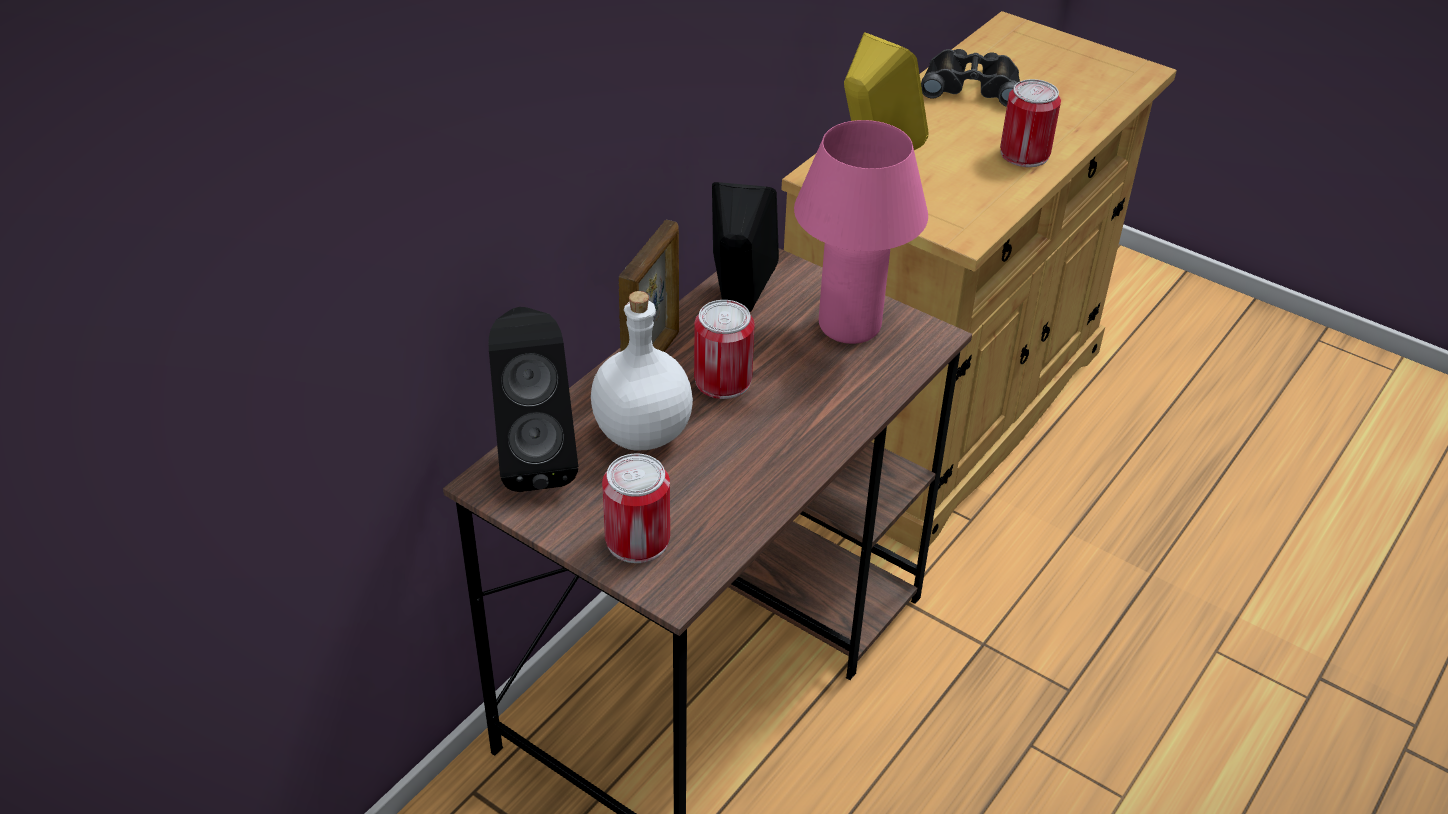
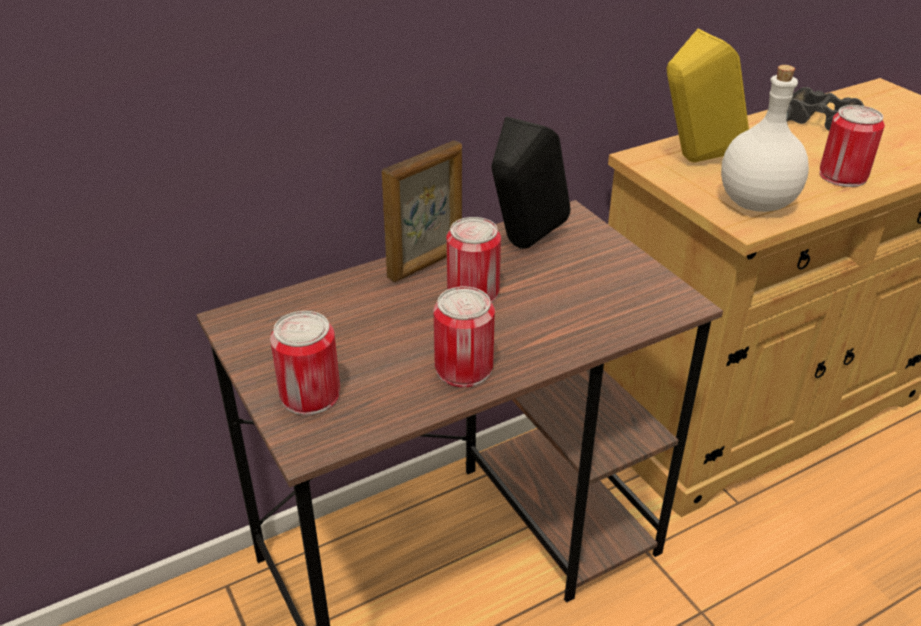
camera: 25 degrees right, 5 degrees down
(535, 459) = (280, 312): black speaker -> none
(640, 433) = (376, 314): white bottle -> white bottle (754, 203)
(768, 467) = (463, 368): none -> can
(849, 326) = (611, 278): pink table lamp -> none

